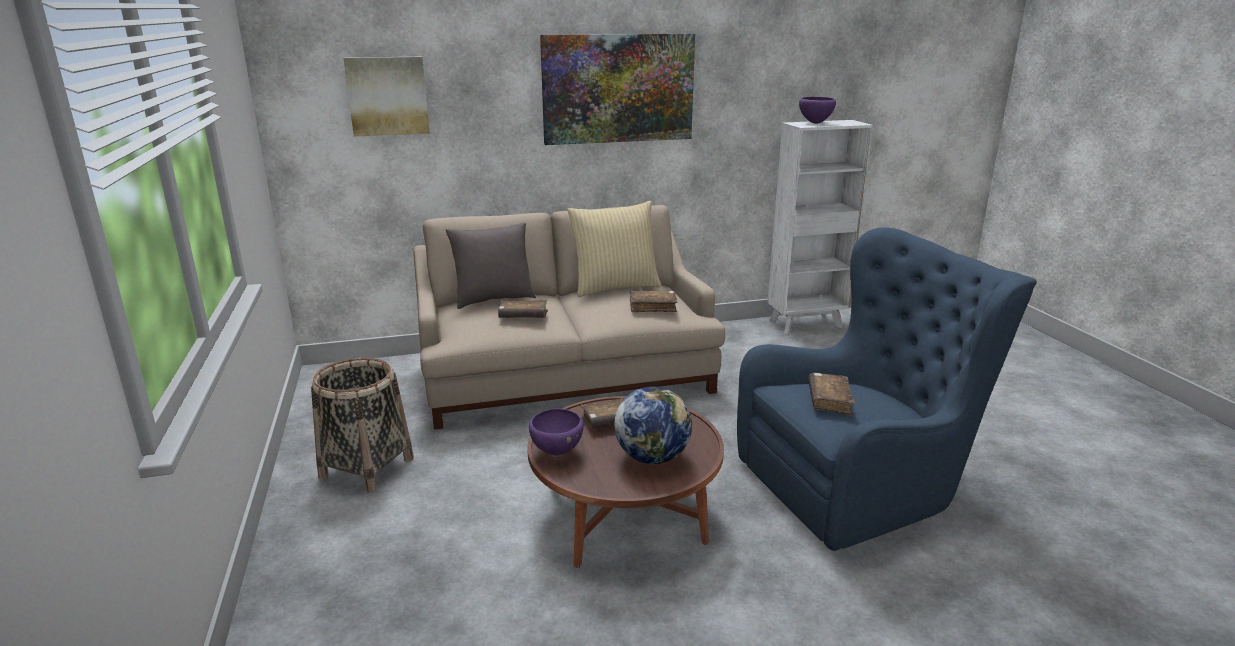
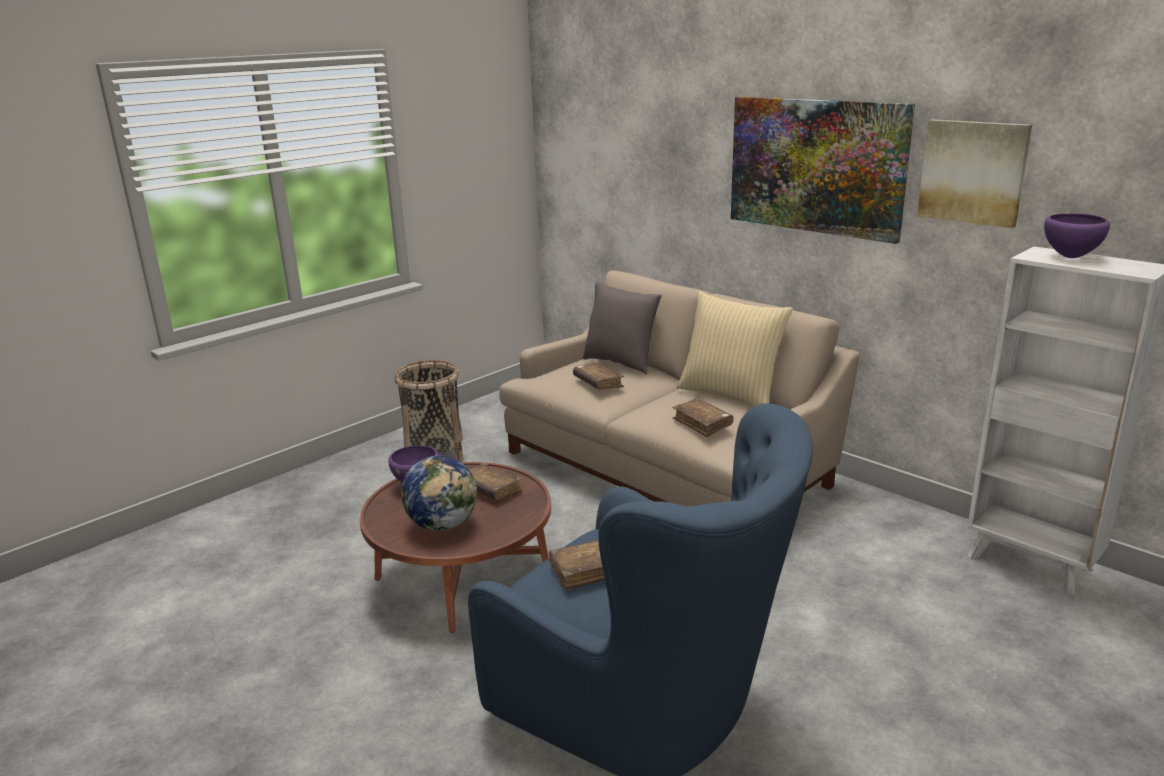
camera: 60 degrees right, 0 degrees up
(387, 96) = (613, 148): picture -> picture (973, 172)

